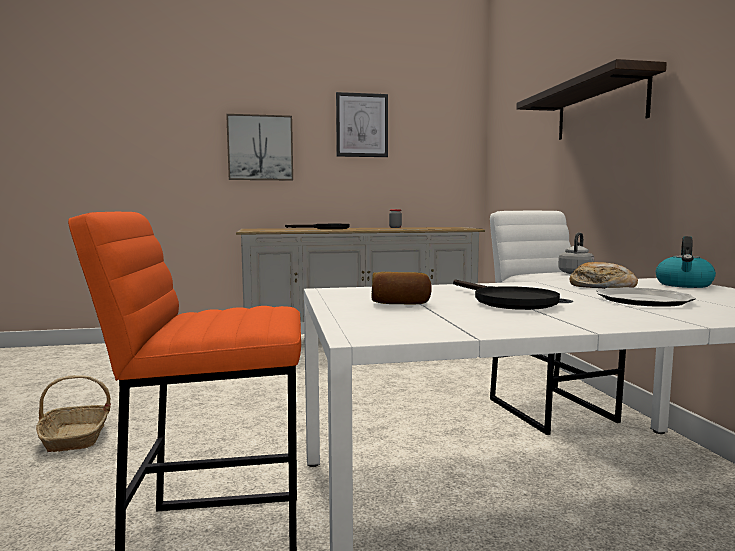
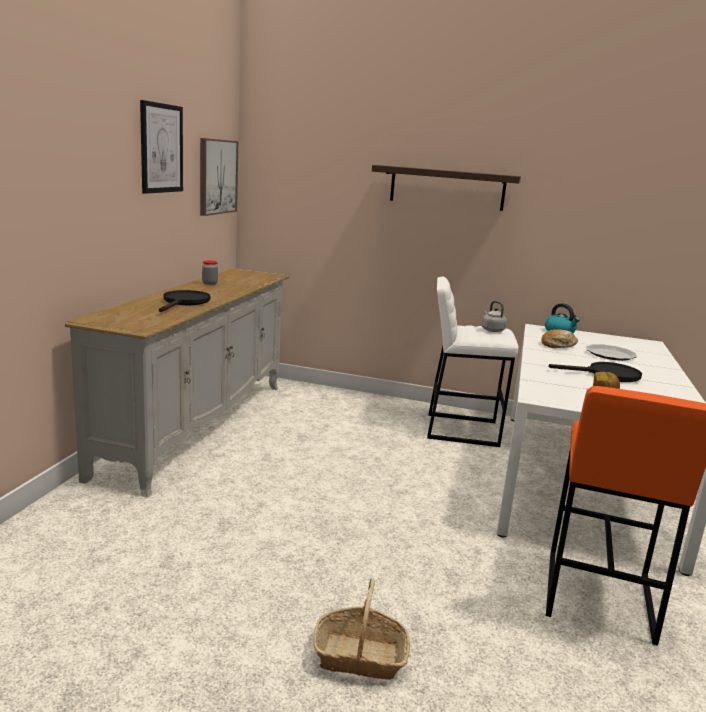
camera: 65 degrees left, 10 degrees up
(260, 148) = (70, 185): picture -> picture (217, 176)

